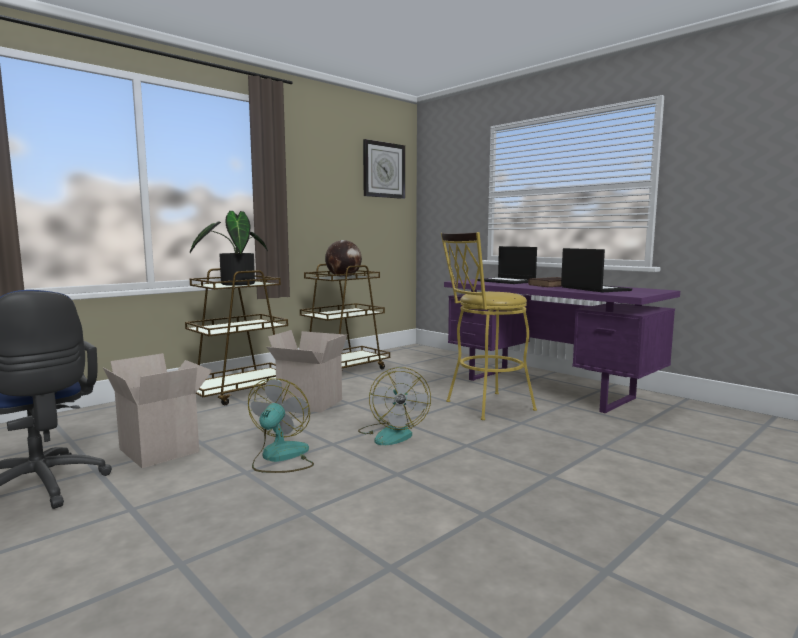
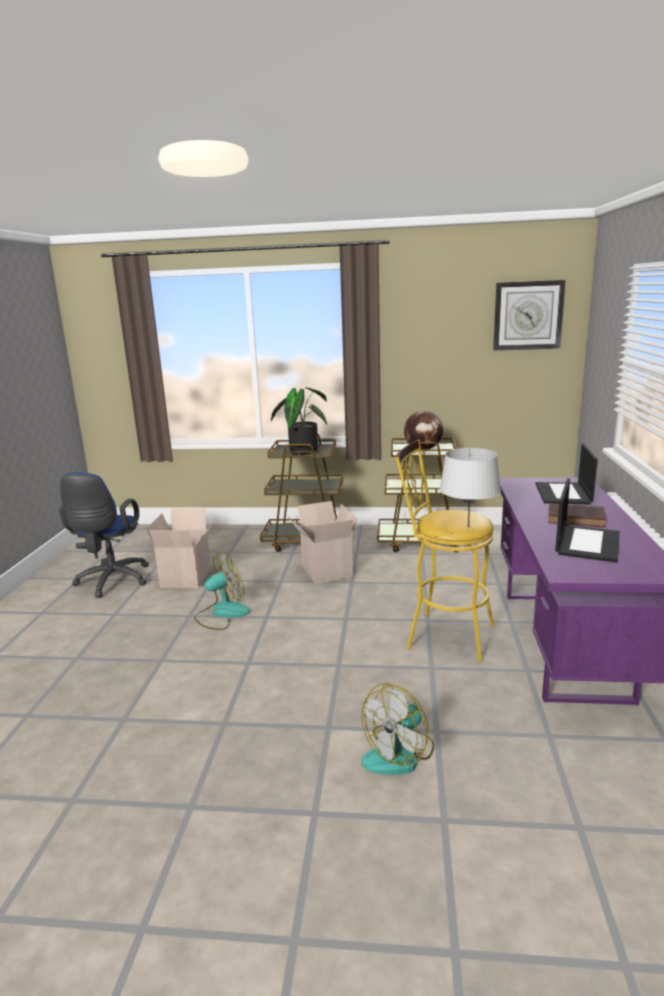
camera: 50 degrees right, 10 degrees up
(392, 433) = (316, 627): fan -> fan (399, 754)
(516, 293) = (468, 526): none -> grey table lamp

